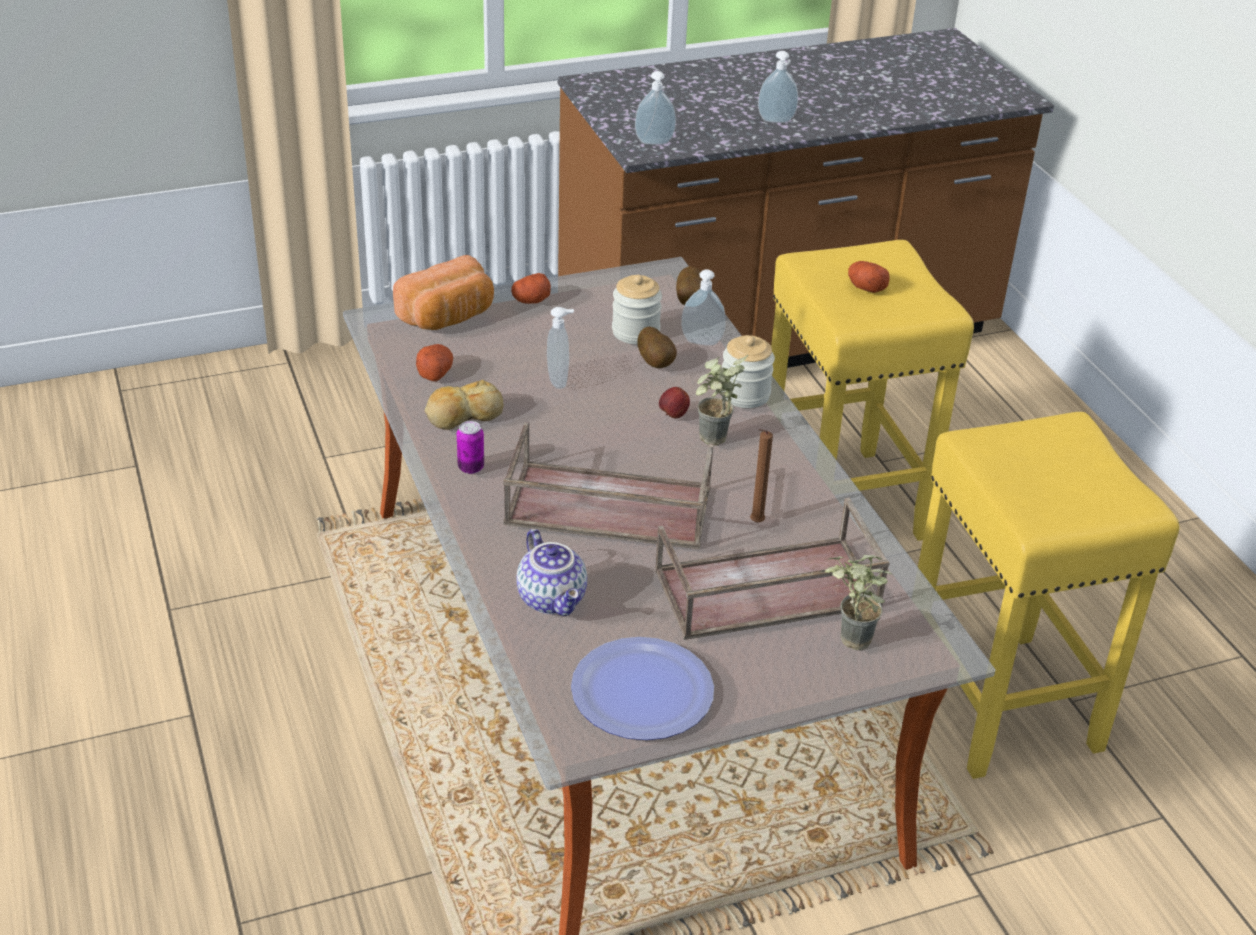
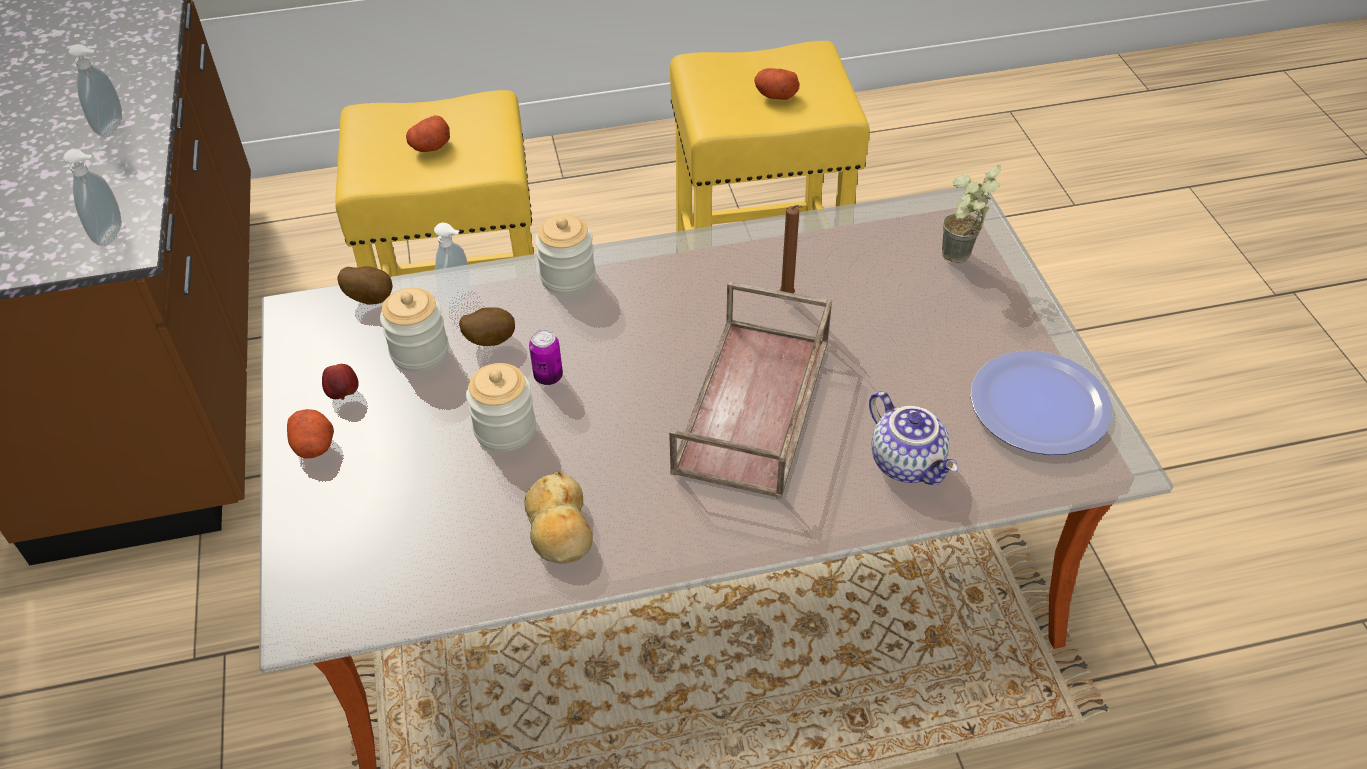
camera: 80 degrees left, 10 degrees up
(434, 372) = (456, 556): potato -> potato (775, 95)
(448, 317) = (325, 536): bread -> none
(471, 467) = (670, 525): can -> can (548, 377)
(553, 599) = (908, 462): teapot -> teapot turned 75 degrees clockwise
(560, 380) = (505, 429): soap dispenser -> jar
(673, 415) = (595, 337): apple -> apple (343, 394)
(712, 443) = (652, 312): potted plant -> none
(765, 590) = (890, 302): brown tray -> none

